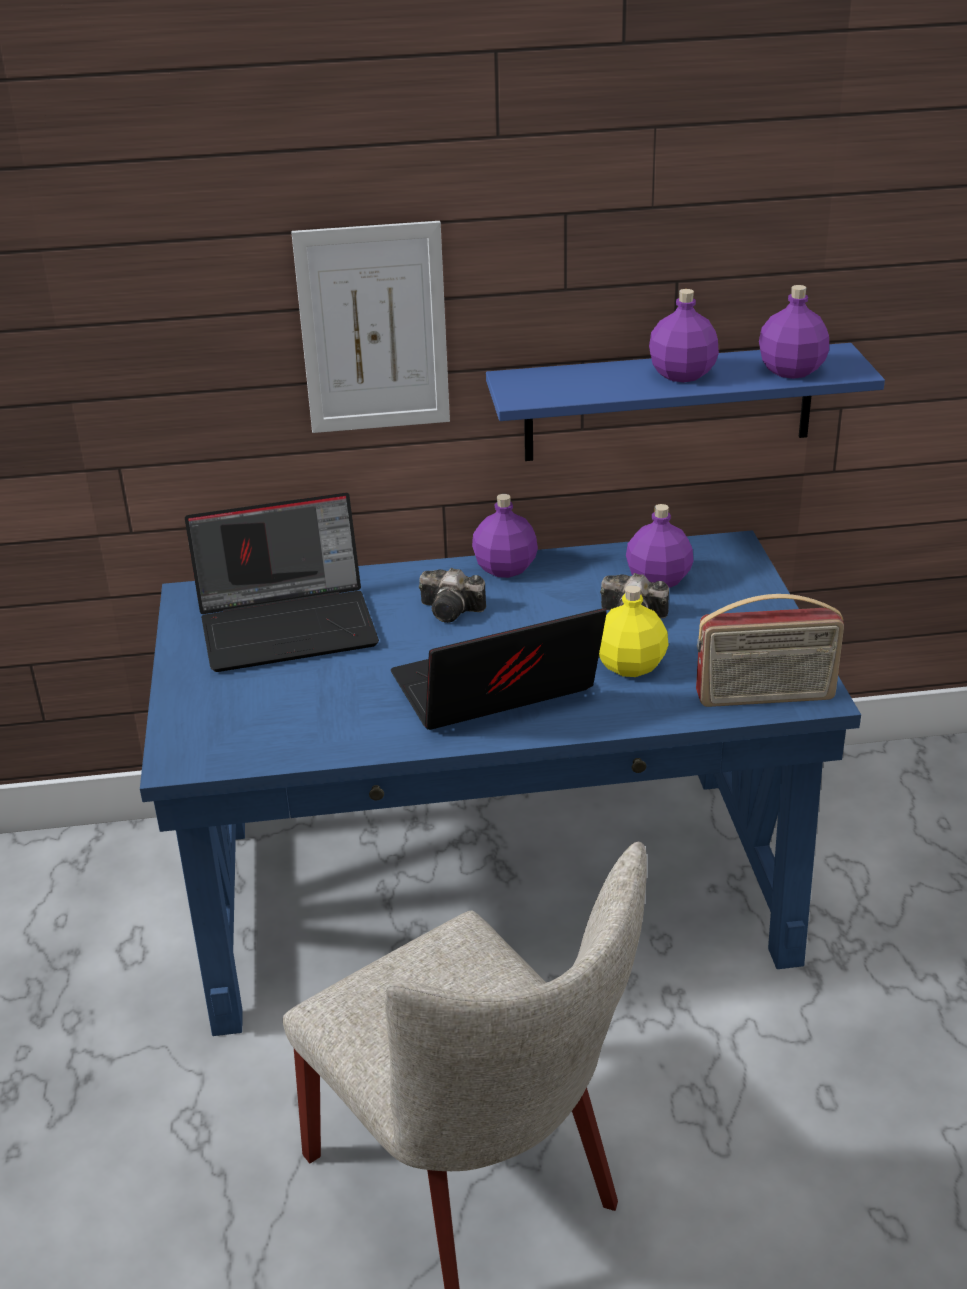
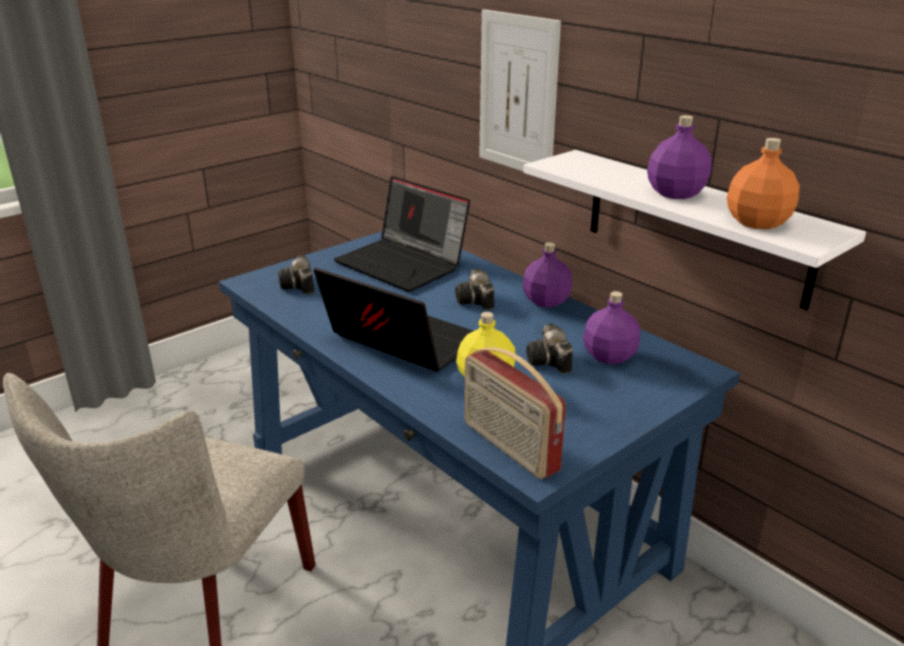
camera: 55 degrees right, 5 degrees down
(251, 722) = (299, 286): none -> camera
(668, 402) = (695, 226): blue shelf -> white shelf
(791, 370) = (758, 222): purple bottle -> orange bottle

